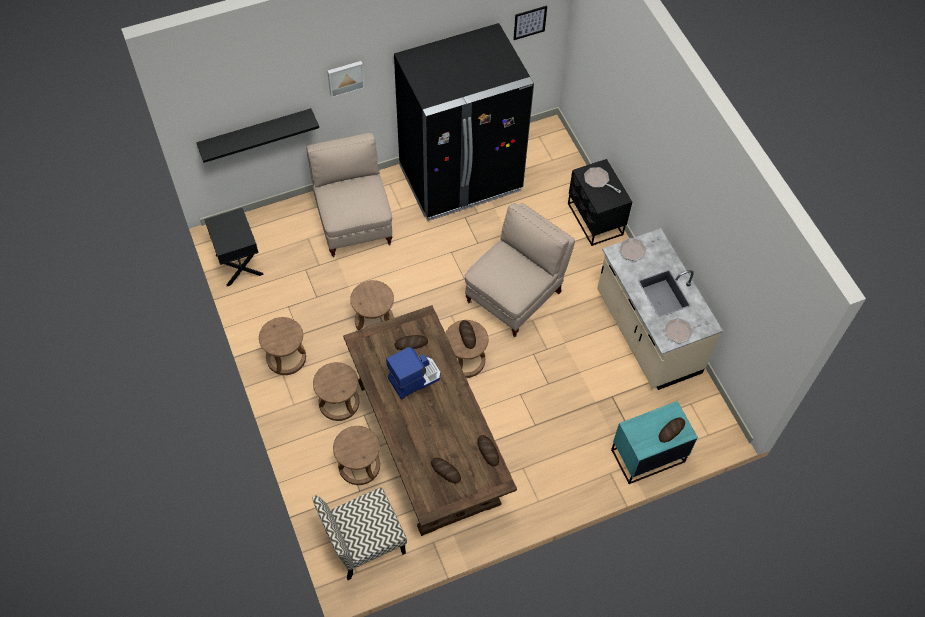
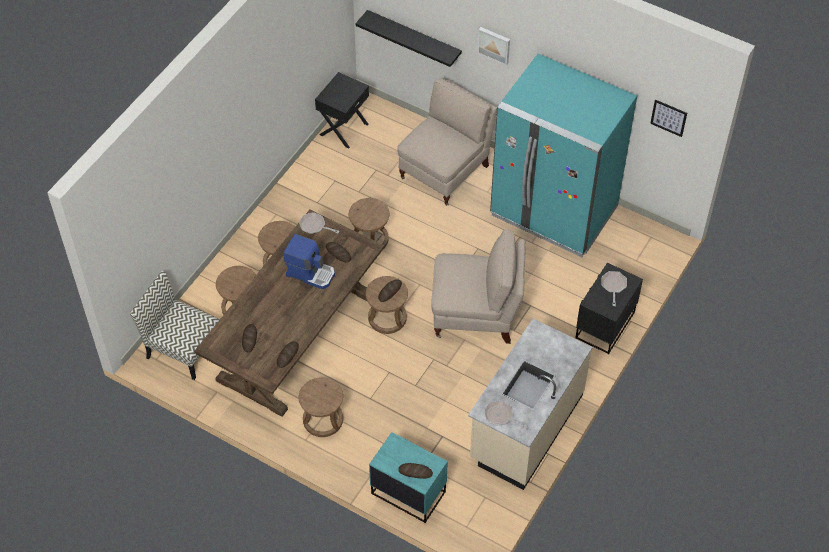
camera: 55 degrees right, 5 degrees down
(286, 358) = (291, 208): brown stool -> brown stool (323, 420)
(461, 179) = (553, 212): black fridge -> turquoise fridge
(634, 250) = (551, 341): frying pan -> frying pan (314, 226)

